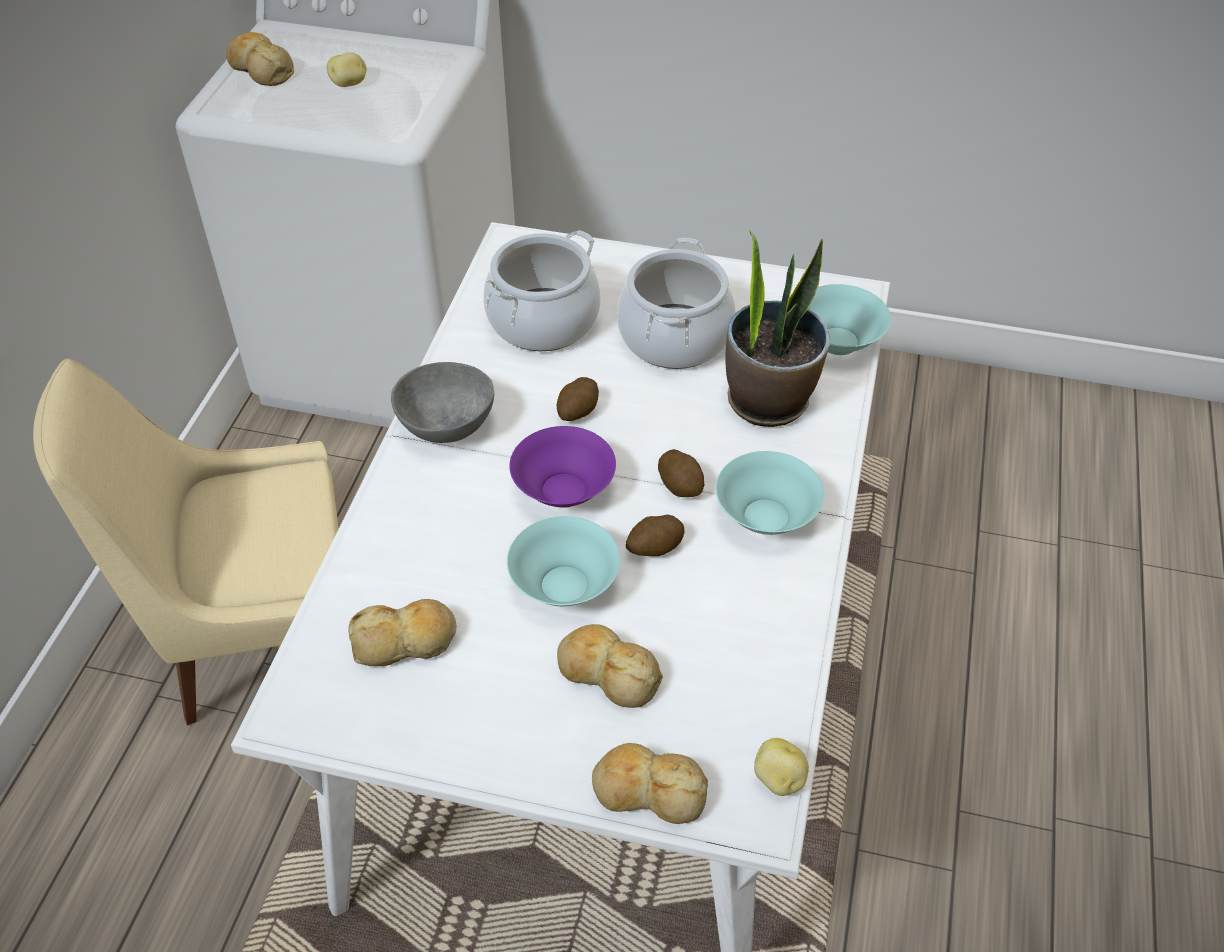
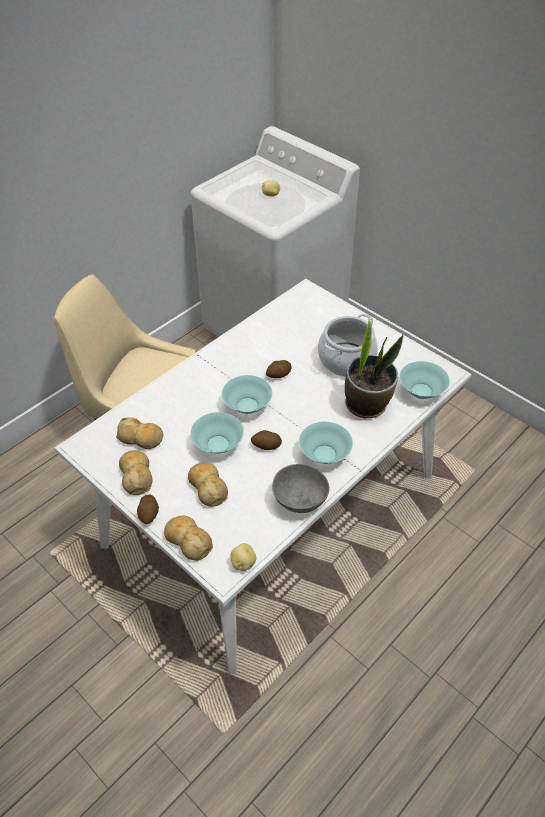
camera: 30 degrees right, 0 degrees up
(261, 69) = (239, 177): bread -> bread (136, 476)
(448, 428) = (220, 360): grey bowl -> grey bowl (300, 501)
(542, 320) = (294, 330): cooking pot -> none
(562, 490) = (247, 405): purple bowl -> turquoise bowl
(681, 485) = (298, 425): potato -> potato (149, 514)

